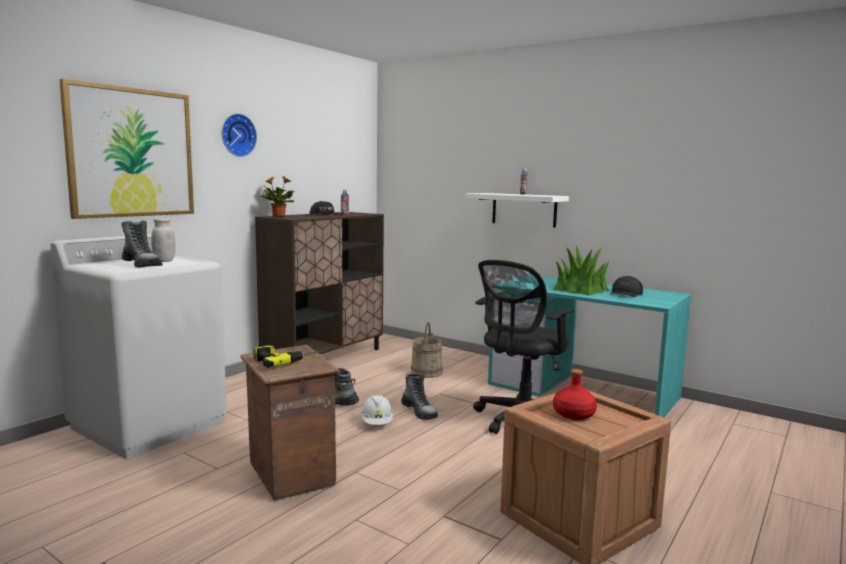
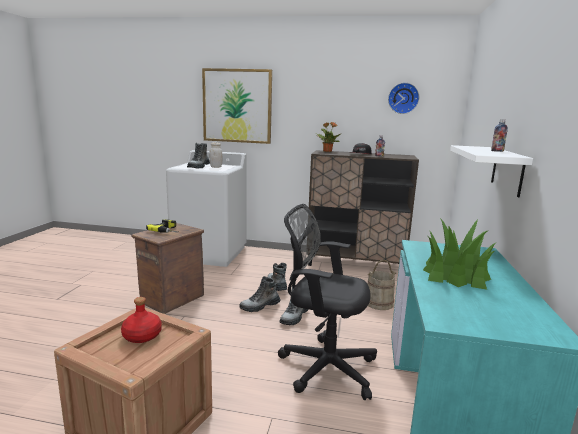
camera: 65 degrees right, 5 degrees up
(237, 135) = (309, 93): wall clock -> wall clock (403, 98)
(377, 423) = (260, 306): white hard hat -> boot
(625, 293) = (482, 300): black cap -> none

